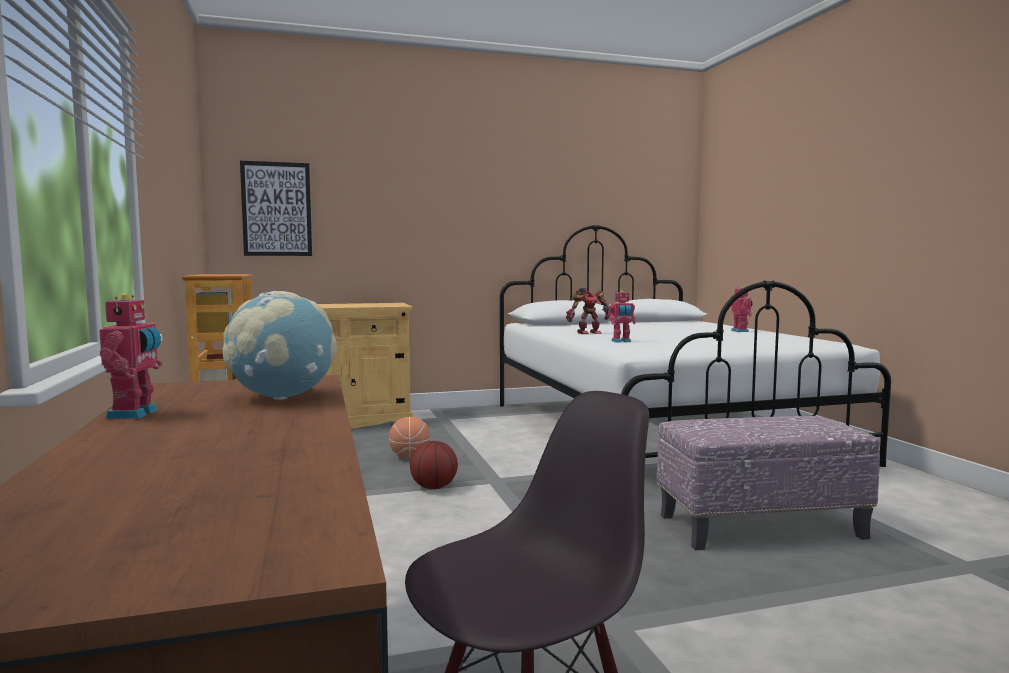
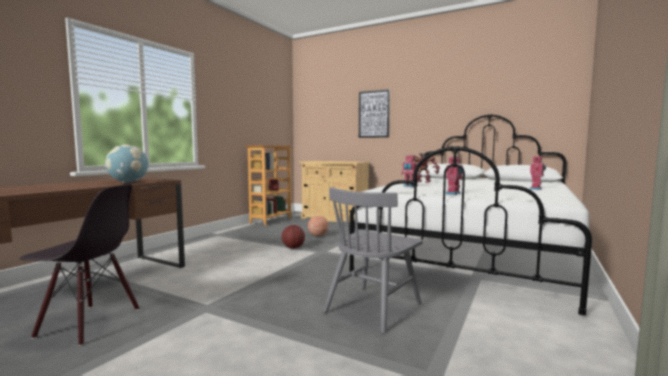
camera: 45 degrees right, 0 degrees up
(135, 414) = (88, 181): toy robot -> toy robot (454, 194)
(276, 209) = (318, 116): picture -> picture (374, 114)
(760, 527) = (373, 307): ottoman -> grey chair

